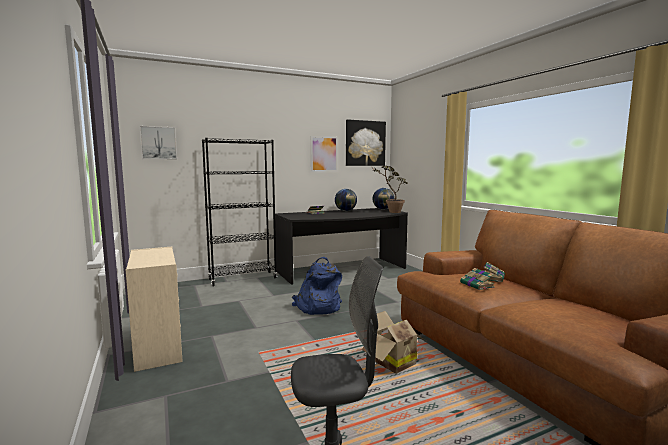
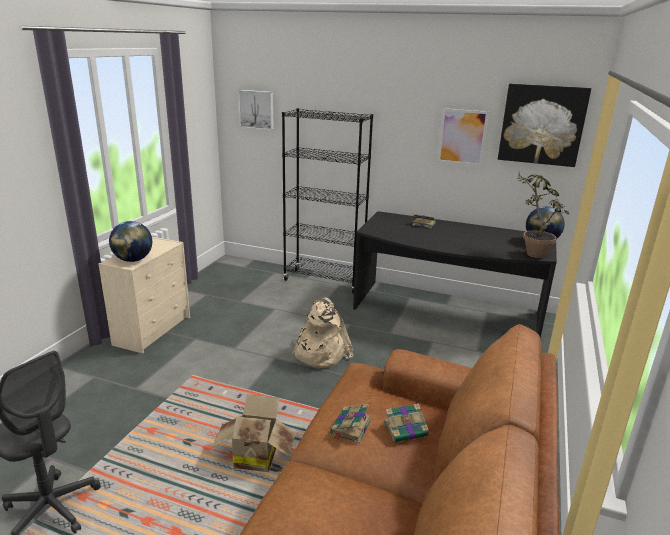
camera: 45 degrees right, 15 degrees up
(317, 307) = (320, 353): blue backpack -> beige backpack
(345, 211) = (474, 230): globe -> globe (133, 260)

